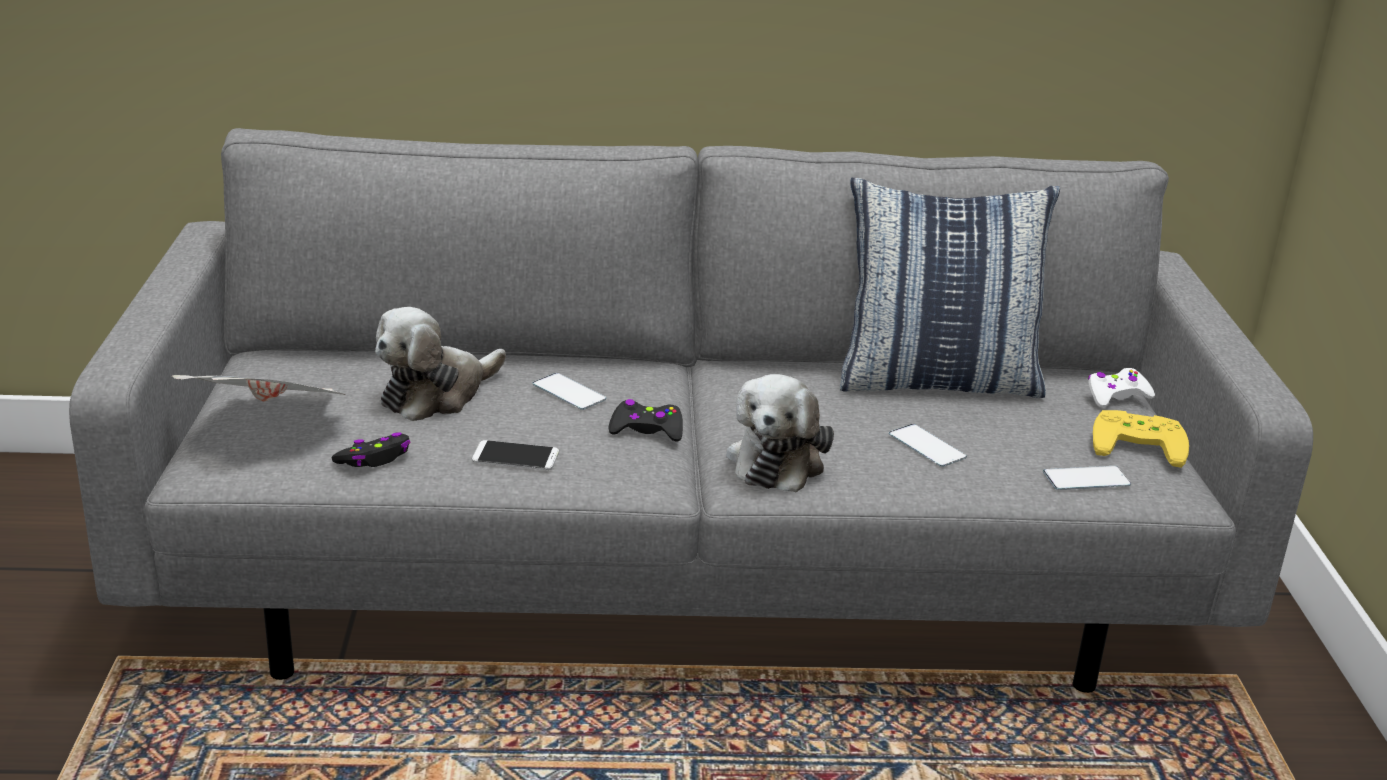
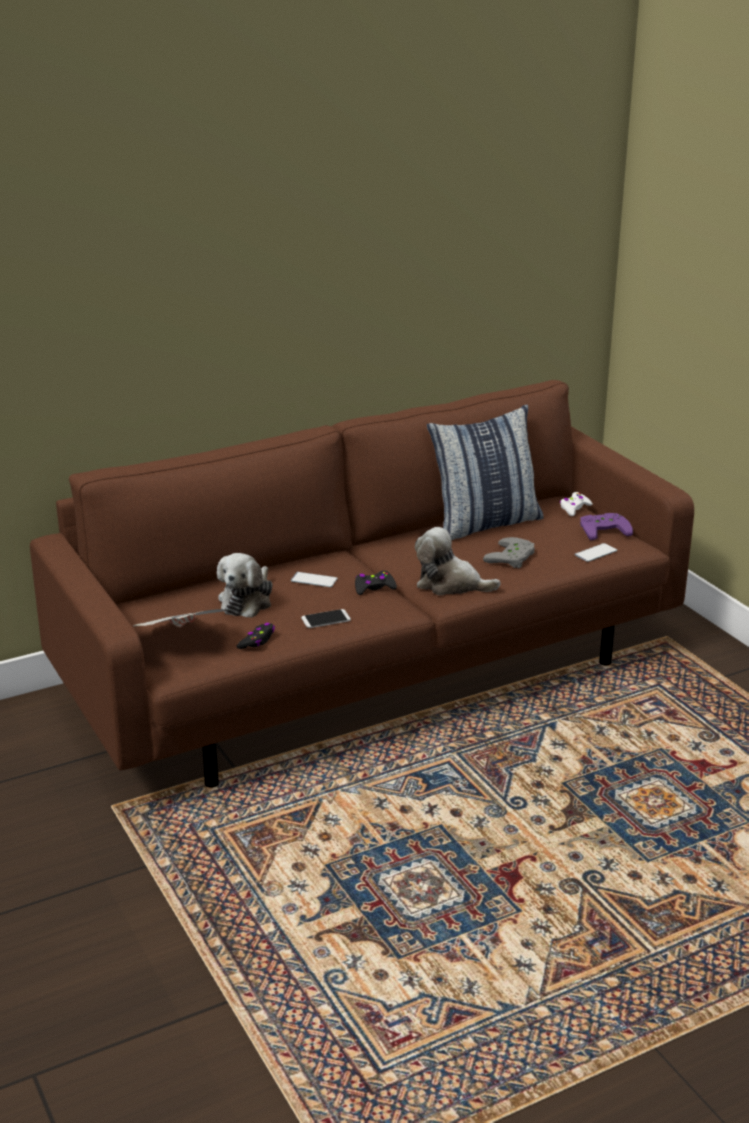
camera: 25 degrees left, 0 degrees up
(683, 579) = (374, 673): grey sofa -> brown sofa
(778, 460) = (450, 584): plush toy -> plush toy turned 120 degrees clockwise
(926, 446) = (513, 557): phone -> grey game controller
(1138, 442) = (603, 529): yellow game controller -> purple game controller

